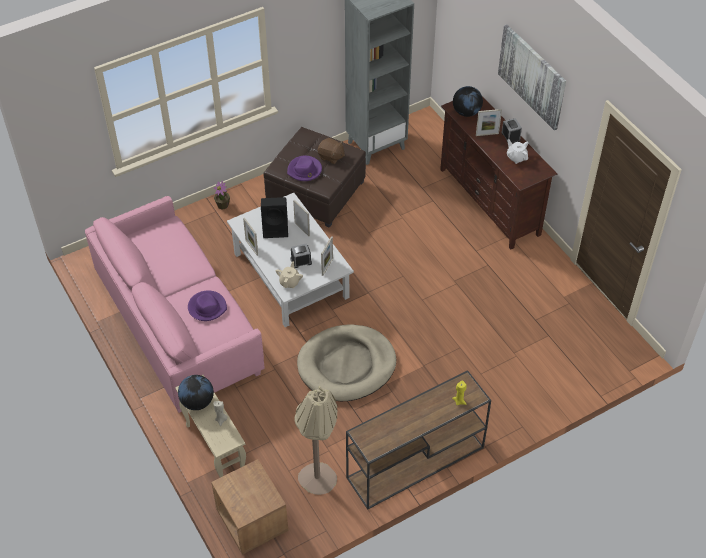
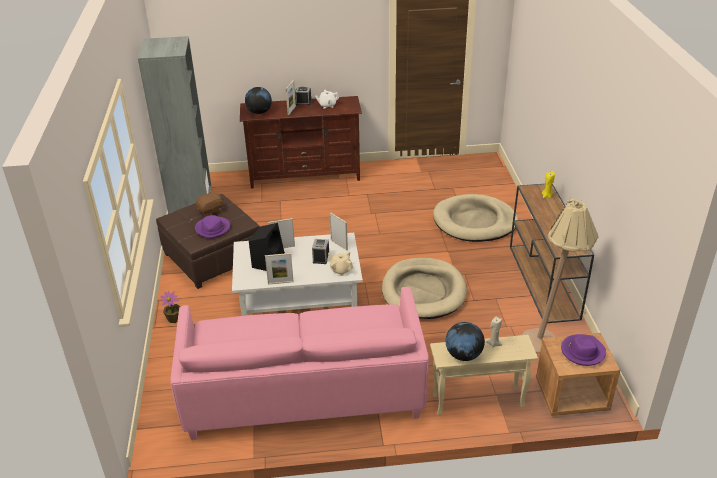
camera: 65 degrees left, 15 degrees down
(207, 307) = (342, 323): purple hat -> purple hat (582, 352)
(491, 374) = (474, 222): none -> beige dog bed
(532, 76) = (301, 36): picture -> none

